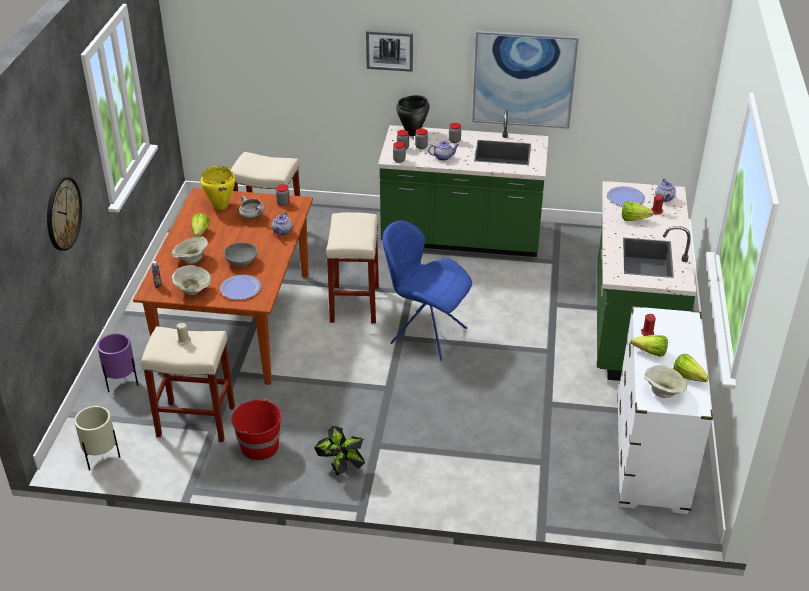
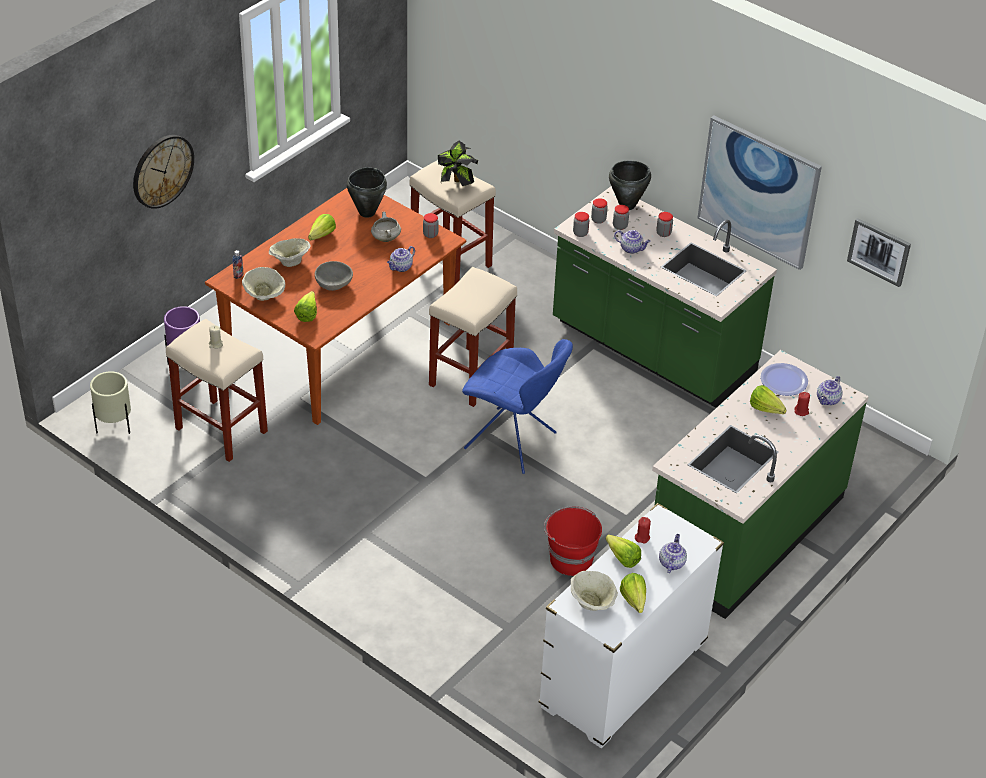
camera: 30 degrees right, 5 degrees up
(220, 206) = (366, 212): yellow cooking pot -> black cooking pot
(240, 288) = (309, 312): plate -> lettuce
(258, 446) = (257, 481): red bucket -> red bucket (570, 559)
(341, 467) = (313, 538): potted plant -> potted plant (456, 184)
(389, 50) = (622, 101): picture -> picture (879, 251)
(426, 335) = (513, 442): blue chair -> blue chair turned 150 degrees clockwise
(684, 340) = (671, 562): none -> teapot

